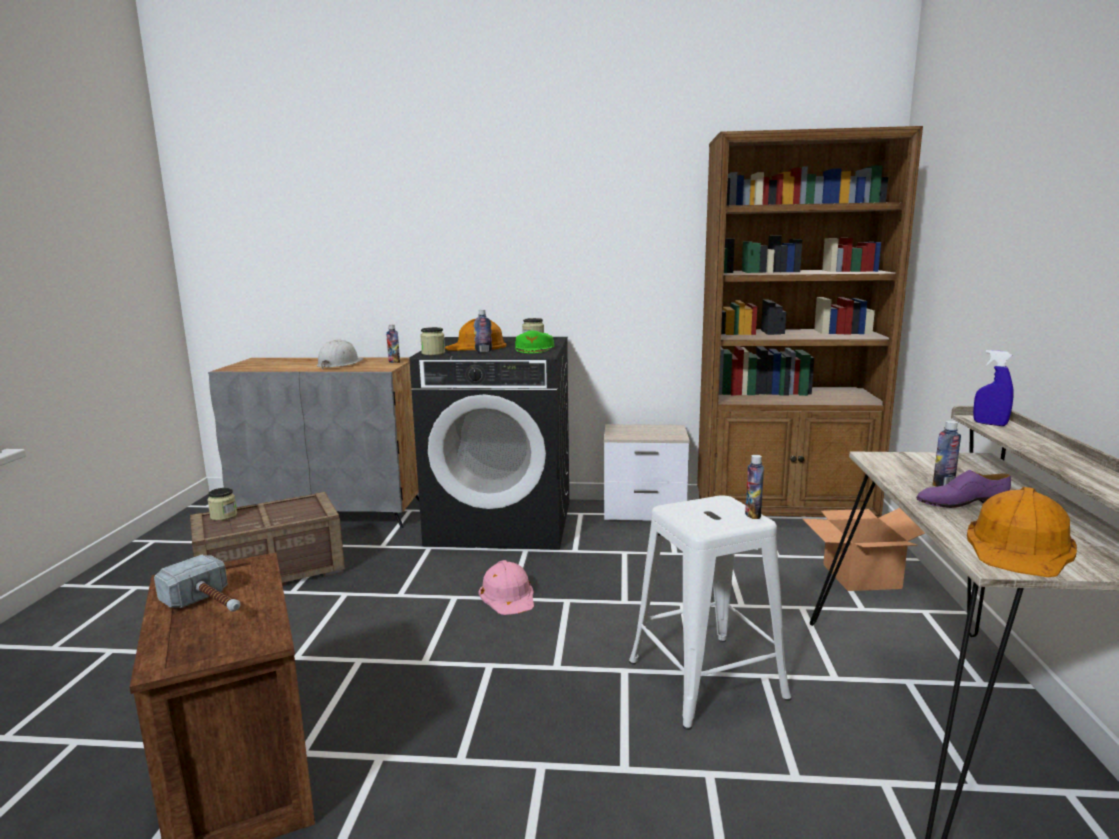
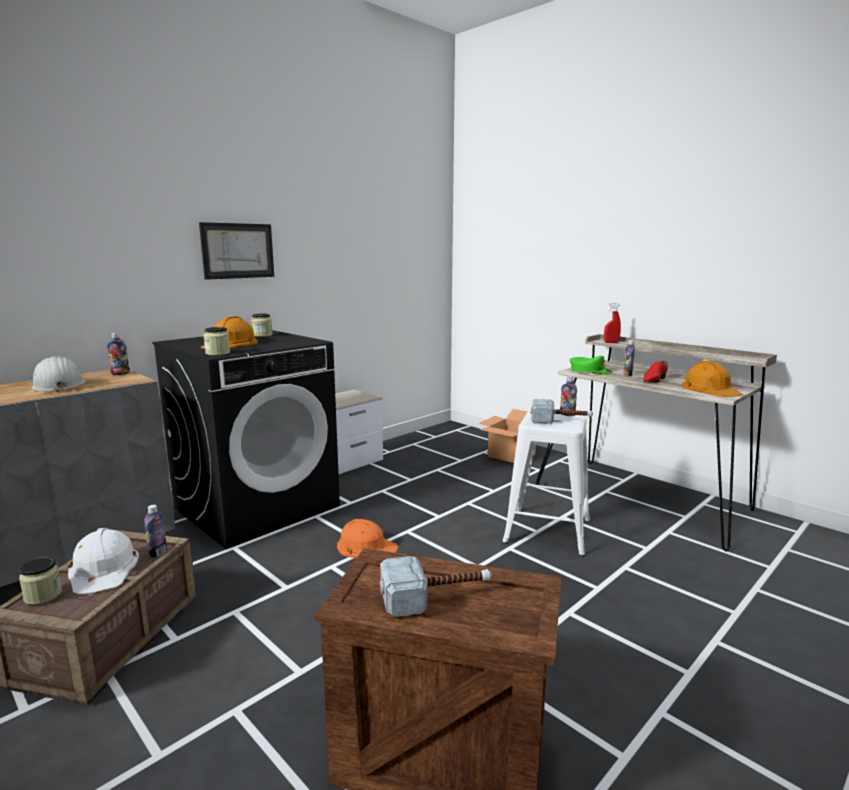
camera: 50 degrees left, 0 degrees up
(270, 513) = (103, 568): none -> white hard hat
(483, 351) = (256, 346): bottle -> bottle (158, 553)
(508, 595) = (366, 546): pink hard hat -> orange hard hat
(534, 349) = (289, 339): green cap -> green cap (590, 371)
(539, 249) = (238, 251): none -> picture
(717, 518) = (560, 420): none -> hammer
(783, 520) = (428, 441): brown bookcase -> none
(960, 504) = (654, 380): purple shoe -> red shoe
(990, 424) = (611, 342): blue spray bottle -> red spray bottle

